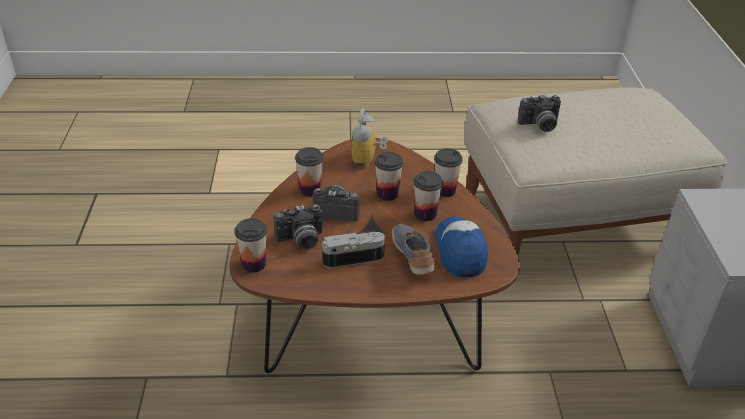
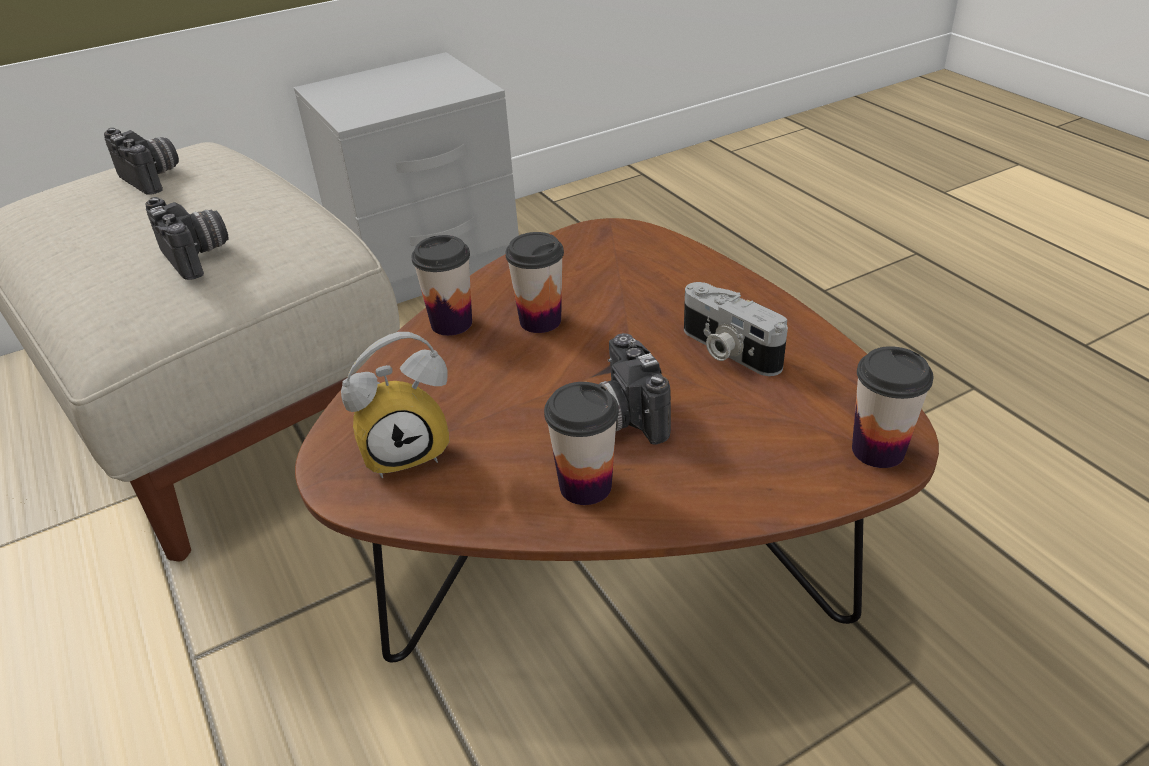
camera: 115 degrees left, 0 degrees up
(301, 241) = (752, 423): camera -> camera (154, 177)
(387, 194) = (515, 379): cup -> none
(413, 256) = (659, 298): shoe -> none
(460, 251) = (604, 265): cap -> none

